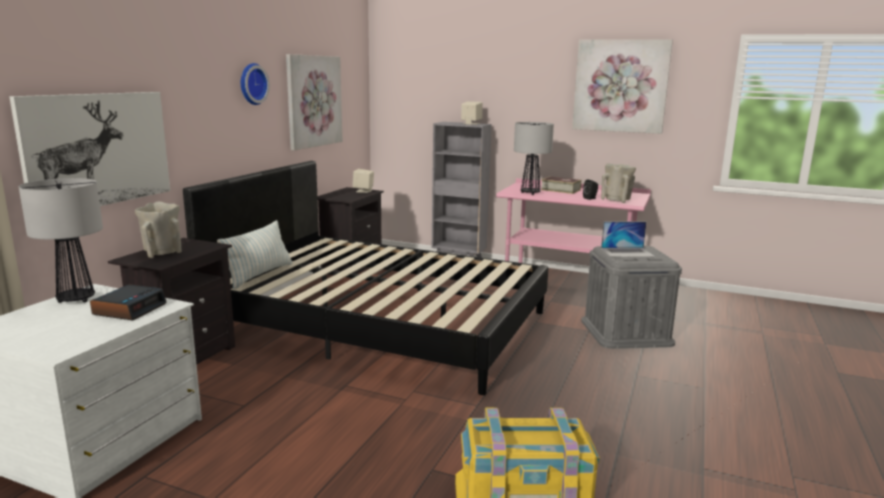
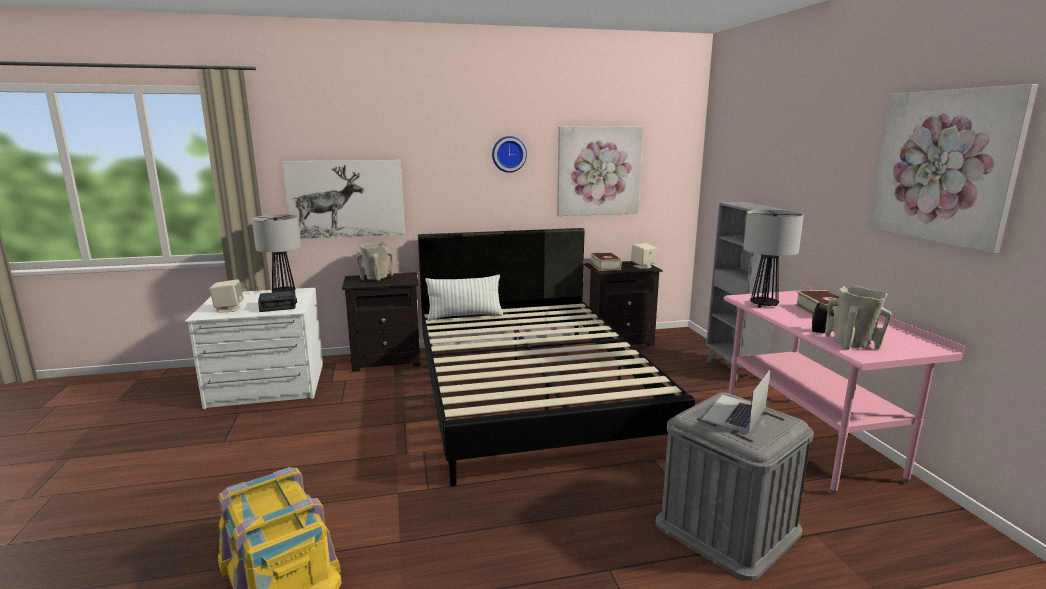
camera: 55 degrees right, 0 degrees up
(337, 196) = (605, 266): none -> book
(471, 123) = (758, 207): beige speaker -> beige speaker (228, 309)
(627, 252) = (734, 413): laptop -> laptop turned 75 degrees clockwise

